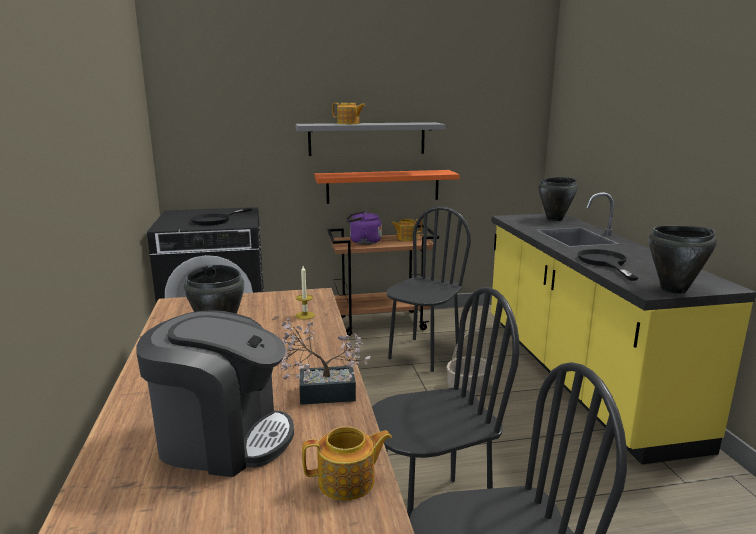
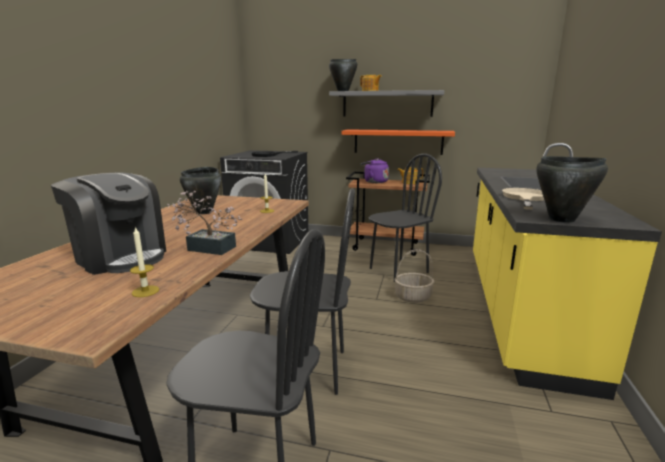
camera: 25 degrees right, 0 degrees up
(348, 481) = (145, 291): teapot -> candle
(555, 219) = (531, 172): black cooking pot -> black cooking pot (343, 91)
(605, 263) = (524, 198): black frying pan -> beige frying pan

